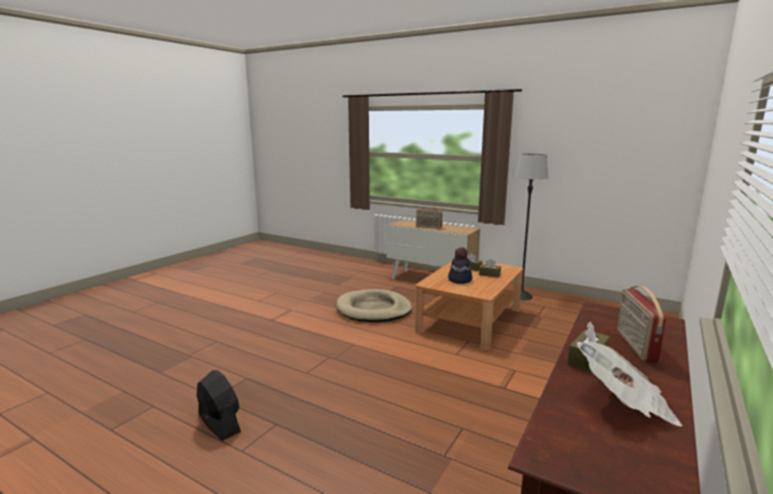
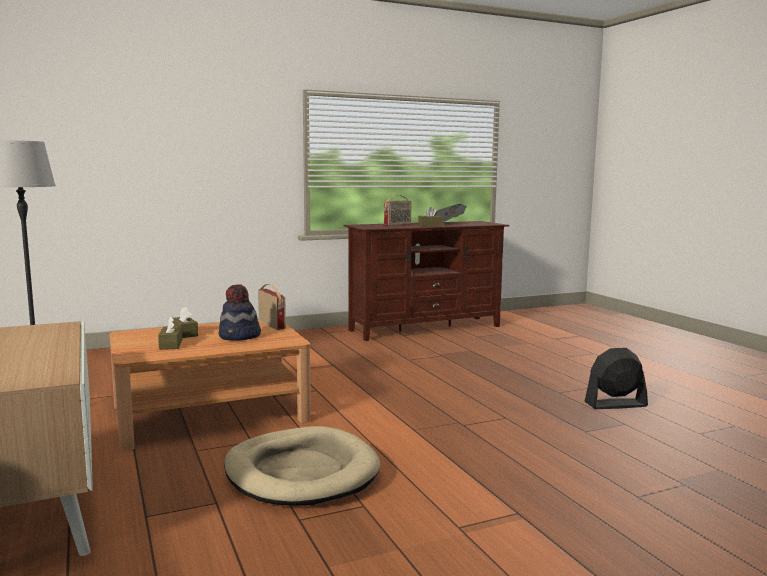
camera: 145 degrees left, 5 degrees down
(219, 423) = (615, 404): black fan -> black fan turned 90 degrees clockwise
(428, 227) = (49, 350): radio -> radio (272, 324)

